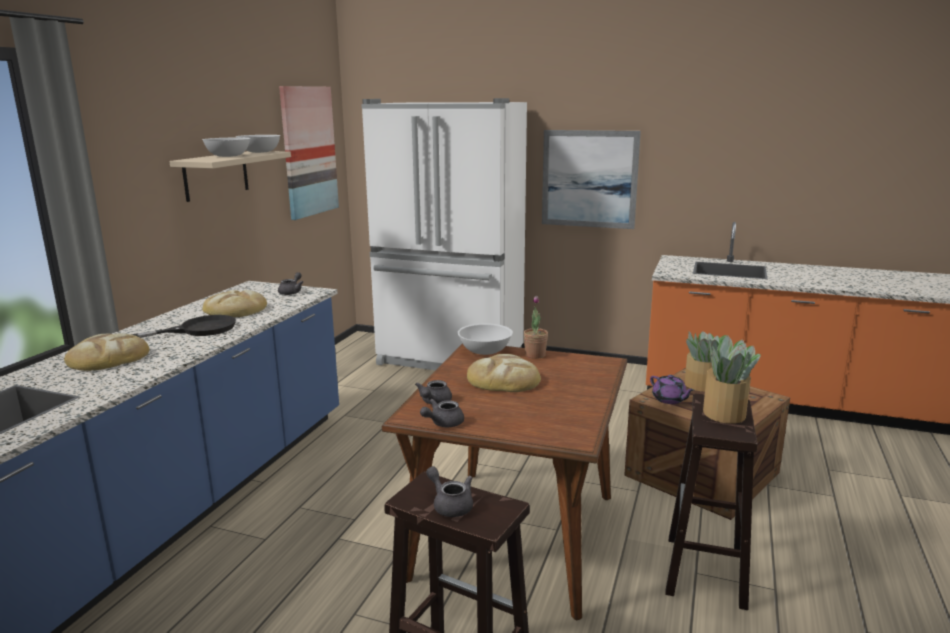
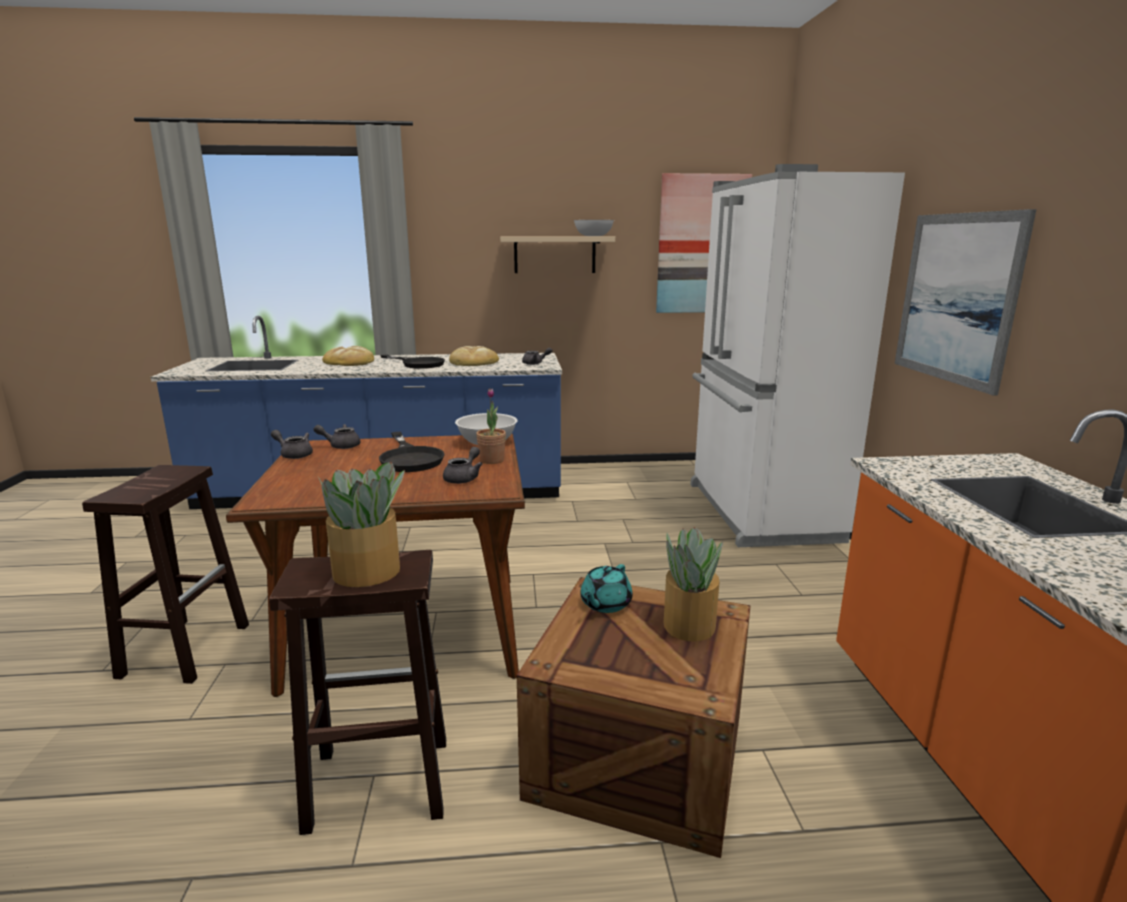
camera: 65 degrees right, 0 degrees up
(228, 156) = (548, 236): white bowl -> none
(450, 505) = (149, 481): grey teapot -> grey teapot (464, 478)
(503, 379) = (410, 458): bread -> black frying pan
(669, 400) = (605, 604): purple teapot -> turquoise teapot

